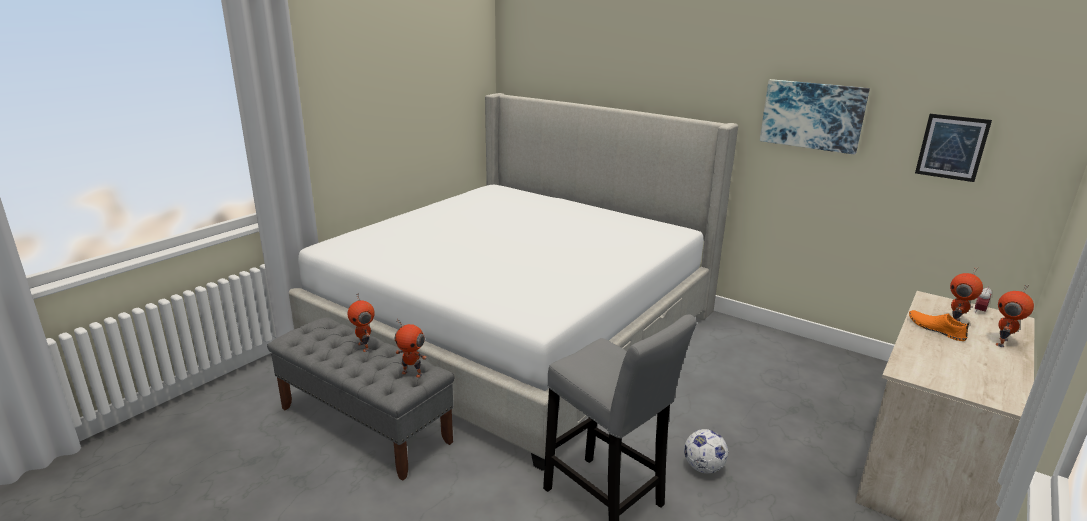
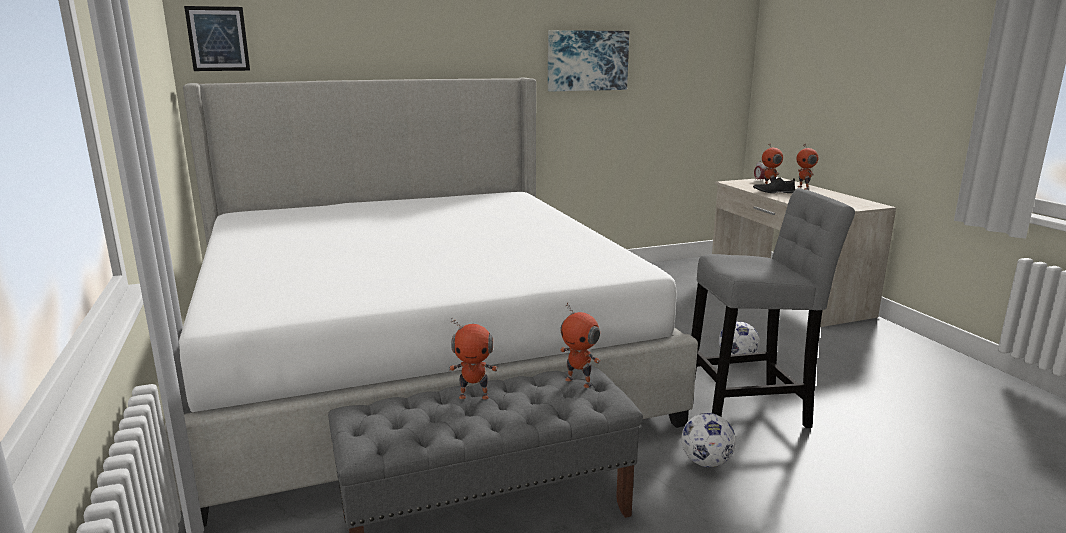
camera: 55 degrees left, 5 degrees down
(412, 373) = (579, 381): toy robot -> toy robot turned 75 degrees clockwise
(498, 496) = (706, 462): none -> football
(935, 329) = (773, 192): orange shoe -> black shoe
(952, 147) = (684, 72): picture -> picture (218, 39)

